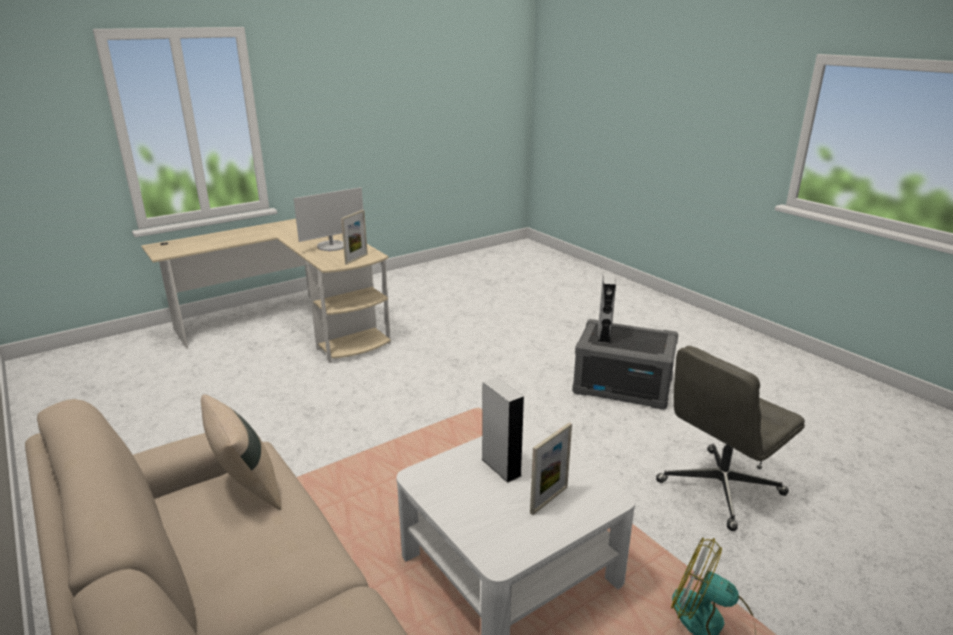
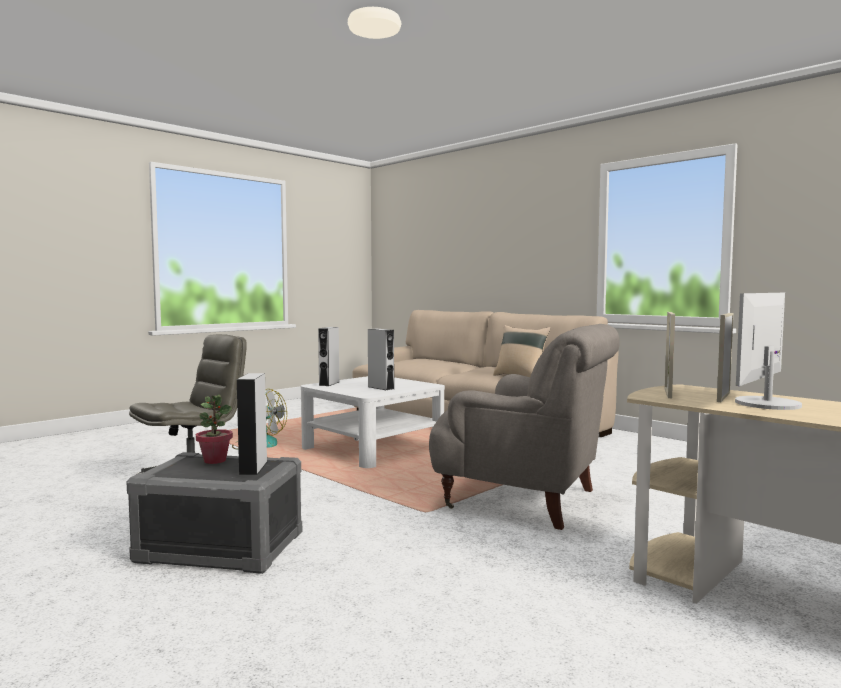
camera: 170 degrees right, 20 degrees down
(387, 416) = (525, 499): none -> grey armchair
(549, 500) = (351, 384): picture frame -> picture frame (723, 397)
(587, 505) = (329, 383): none -> grey speaker
(636, 346) = (215, 460): none -> potted plant

